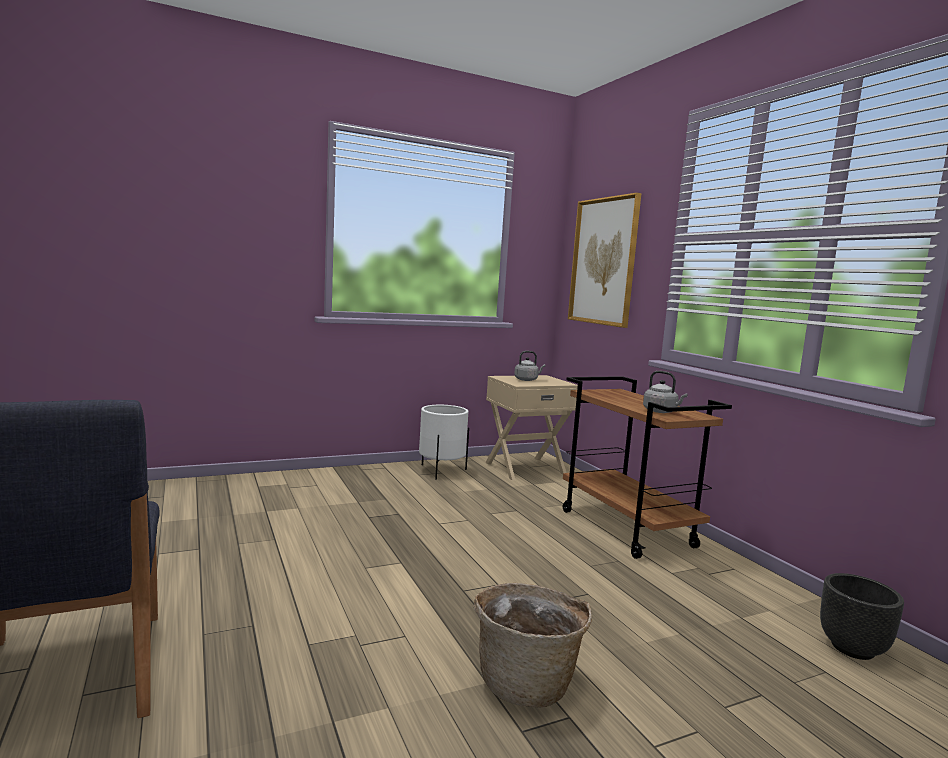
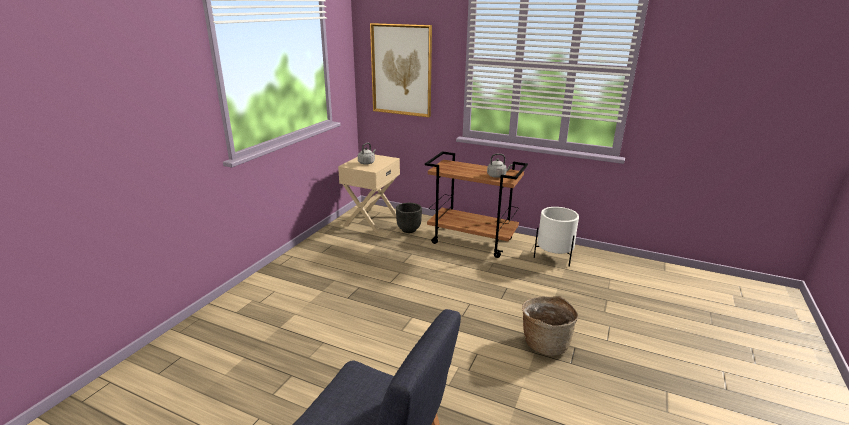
camera: 40 degrees left, 15 degrees up
(441, 471) = (330, 243): white planter -> white planter (553, 257)
(853, 648) = (605, 263): black planter -> black planter (409, 230)

